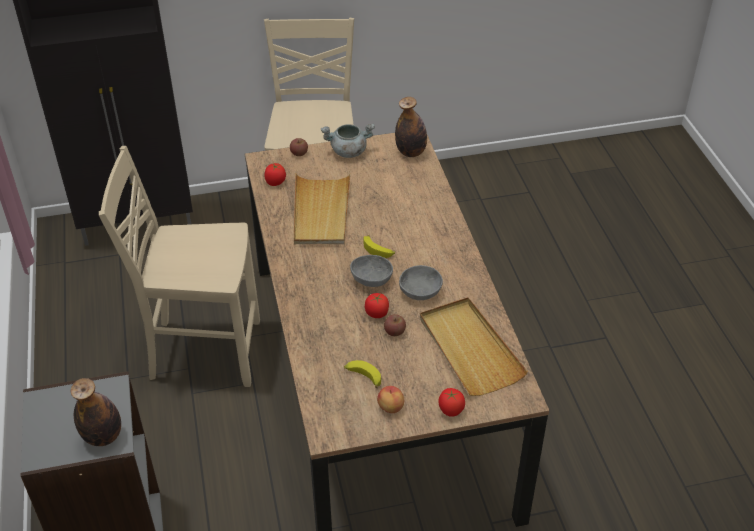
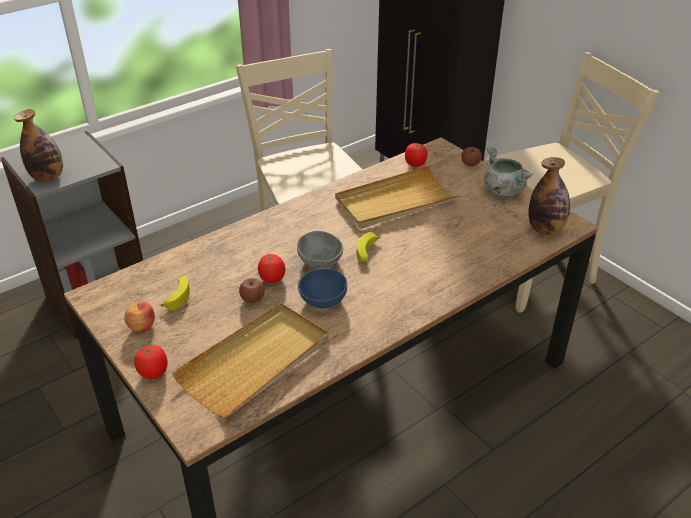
camera: 65 degrees right, 5 degrees down
(420, 293) = (322, 300): grey bowl -> blue bowl

